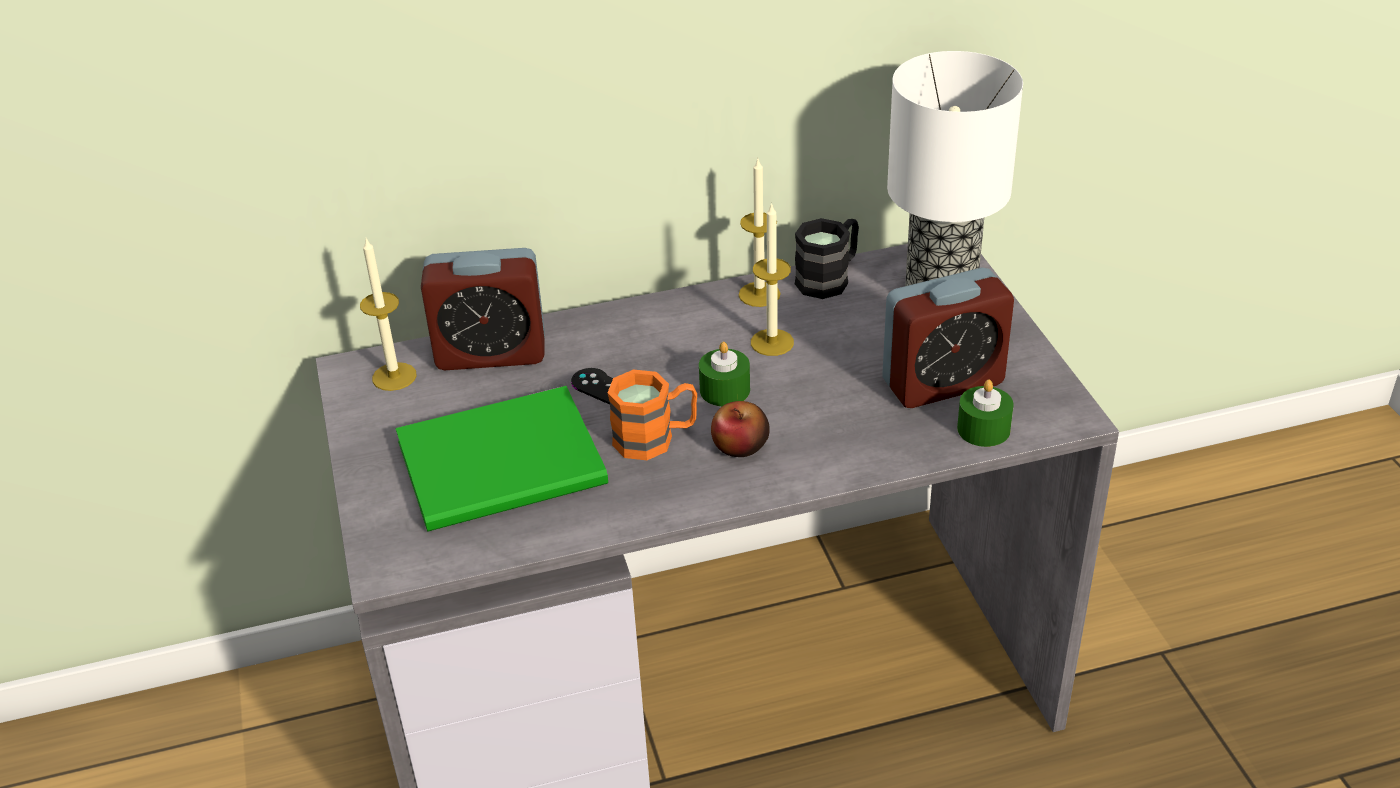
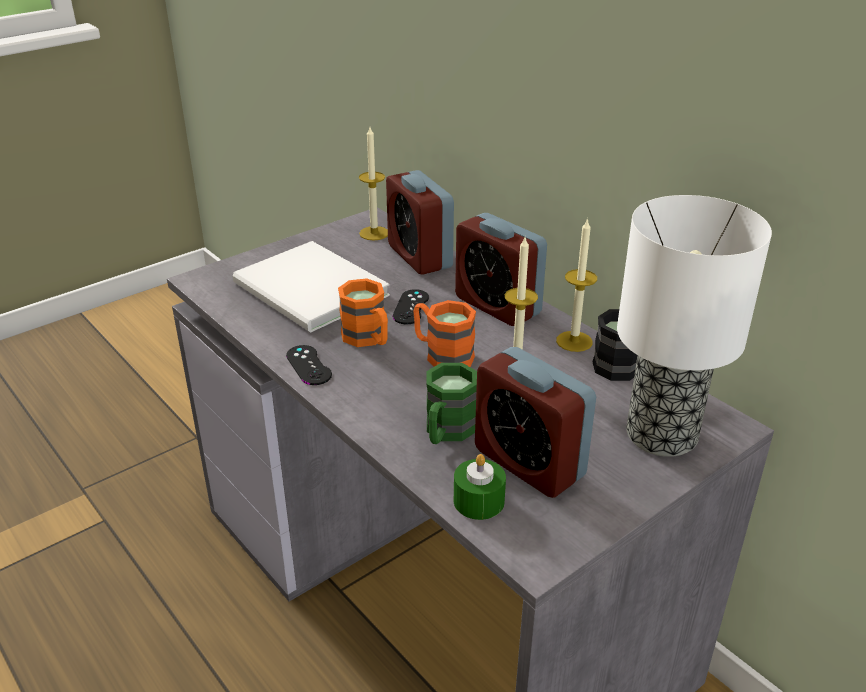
camera: 65 degrees right, 5 degrees down
(508, 465) = (310, 292): green book -> white book
(653, 324) = (497, 305): none -> alarm clock
(681, 498) = (308, 365): none -> black game controller
(724, 390) = (442, 354): green candle -> orange mug
(740, 446) = (380, 377): apple -> none
(867, 422) = (446, 432): none -> green mug

